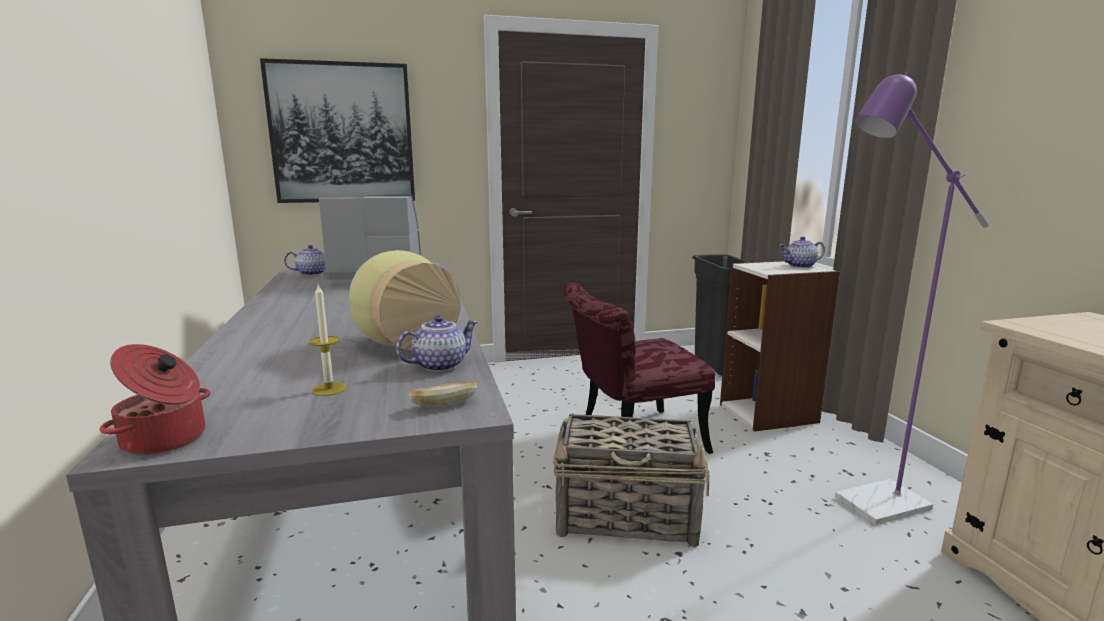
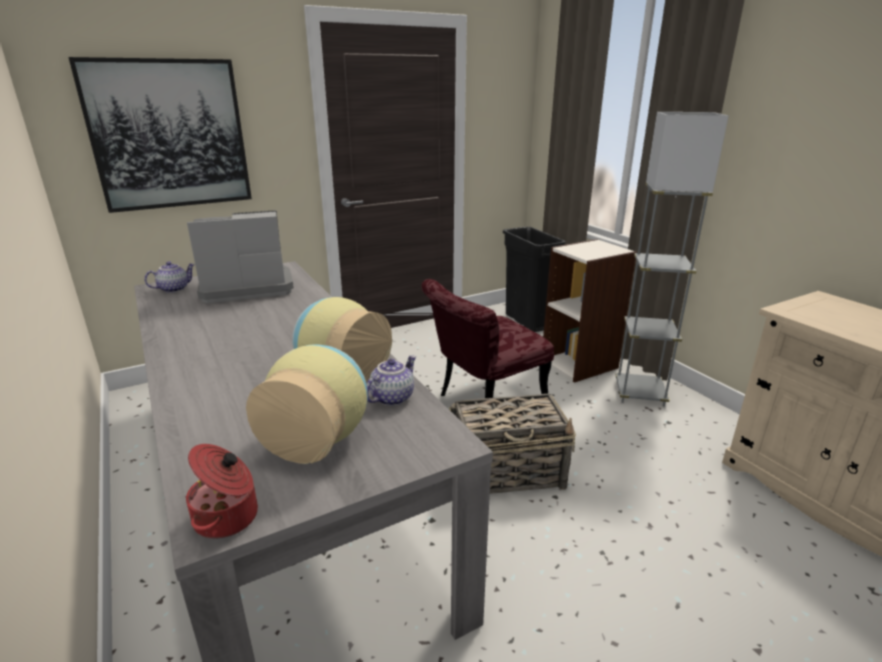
camera: 15 degrees left, 10 degrees up
(329, 389) = (320, 438): candle -> vase
(444, 405) = (427, 441): bread -> none
(800, 266) = (605, 247): teapot -> none
(840, 454) = (640, 393): none -> grey floor lamp
(870, 507) = (671, 435): purple floor lamp -> none

